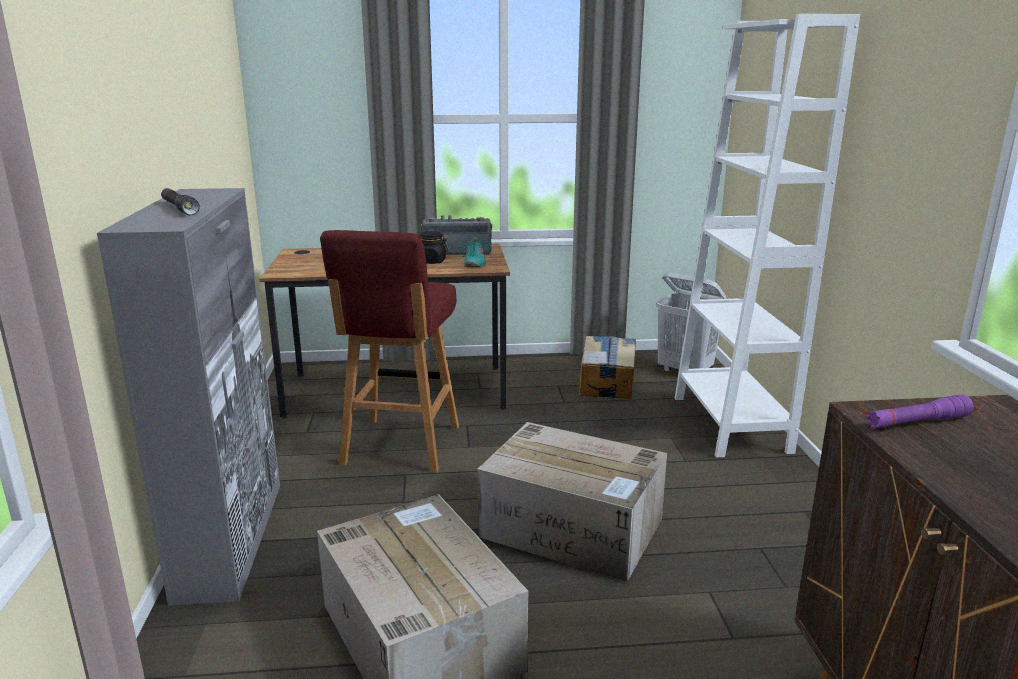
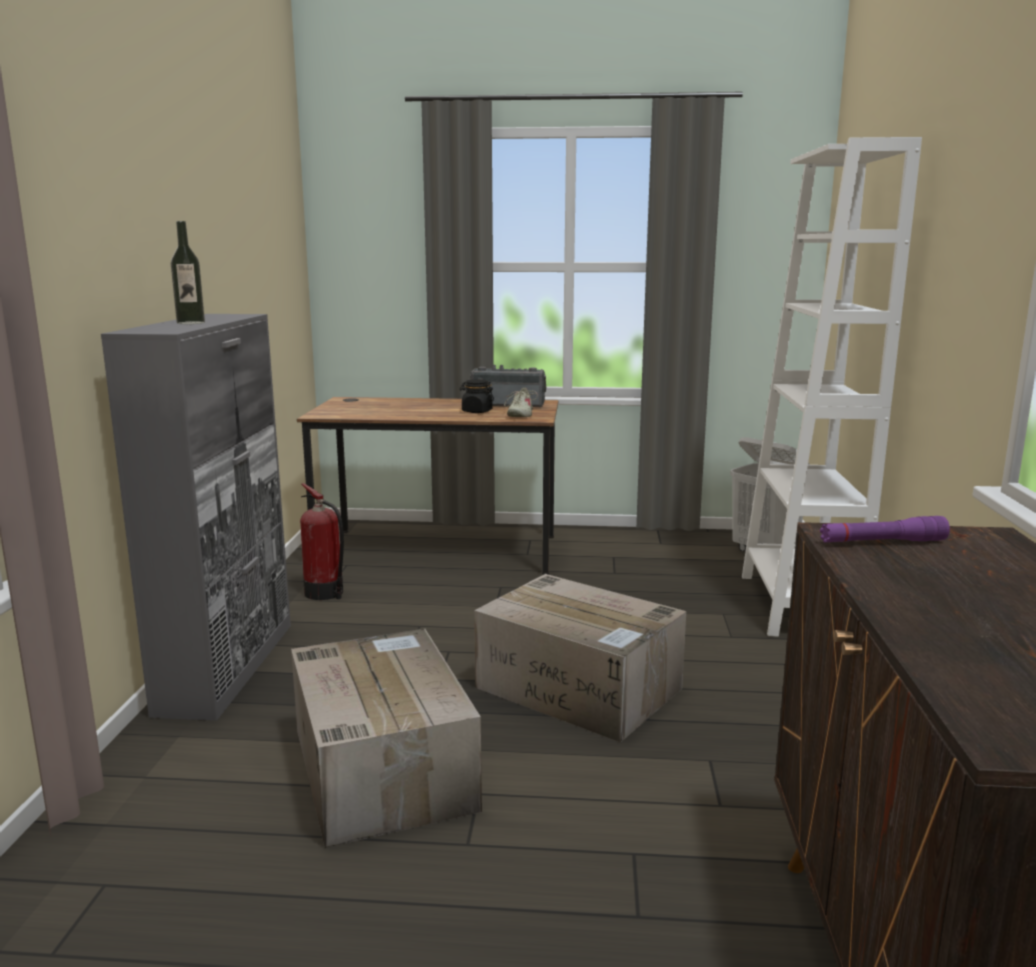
camera: 10 degrees right, 5 degrees down
(179, 208) = (190, 323): black flashlight -> bottle
(303, 445) = (325, 593): none -> fire extinguisher
(400, 446) = (423, 601): red stool -> none
(474, 264) = (520, 414): turquoise shoe -> beige shoe
(607, 380) = (671, 555): cardboard box -> none

